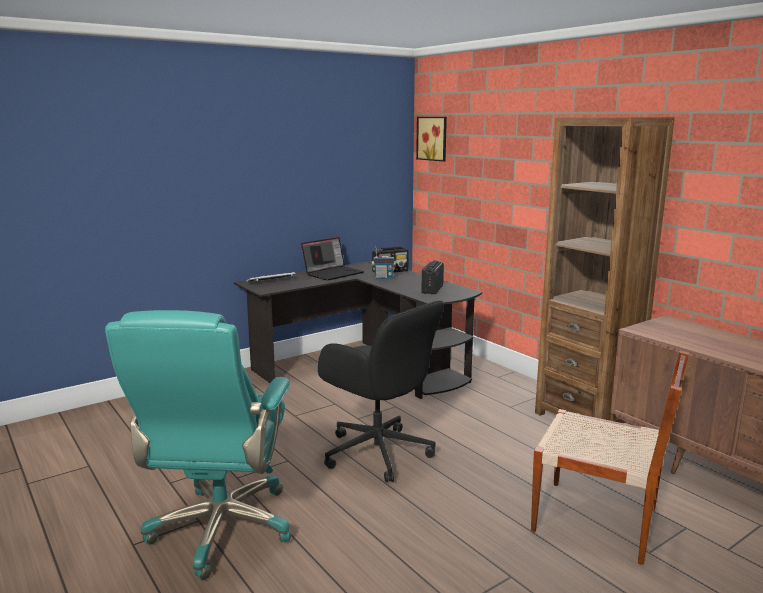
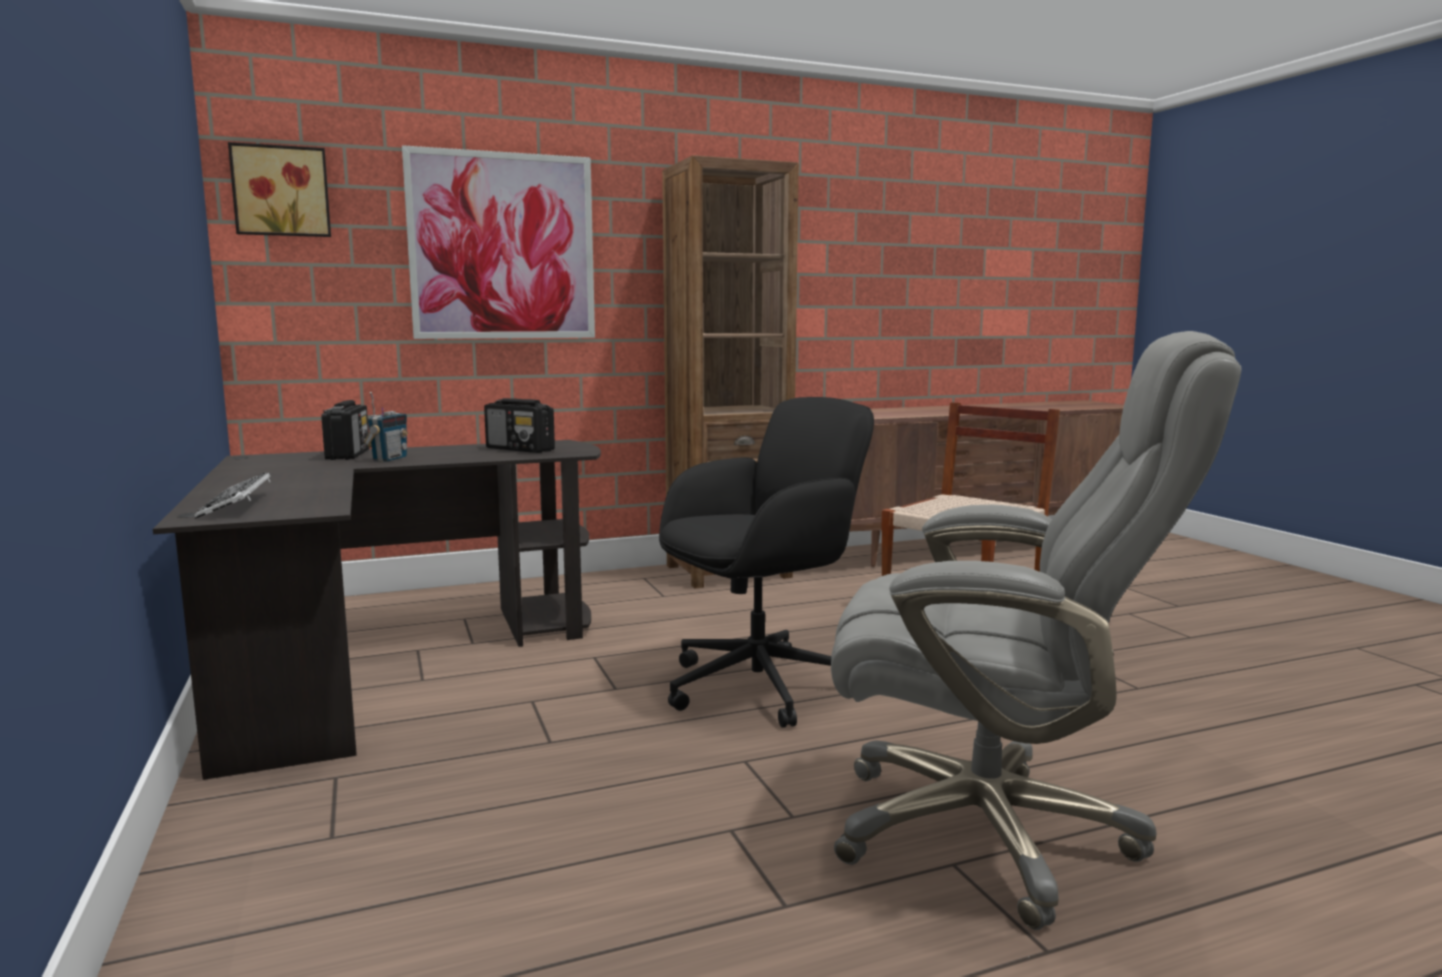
camera: 75 degrees left, 5 degrees down
(219, 532) = (993, 840): turquoise office chair -> grey office chair
(333, 273) = (276, 474): laptop -> none
(511, 169) = (503, 247): none -> picture

